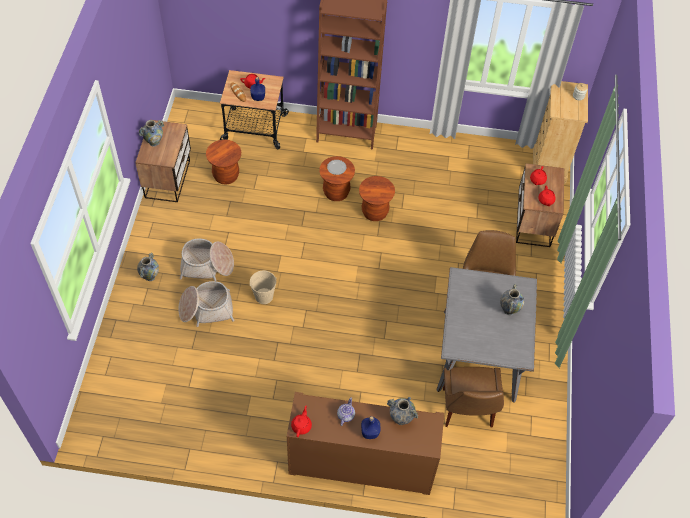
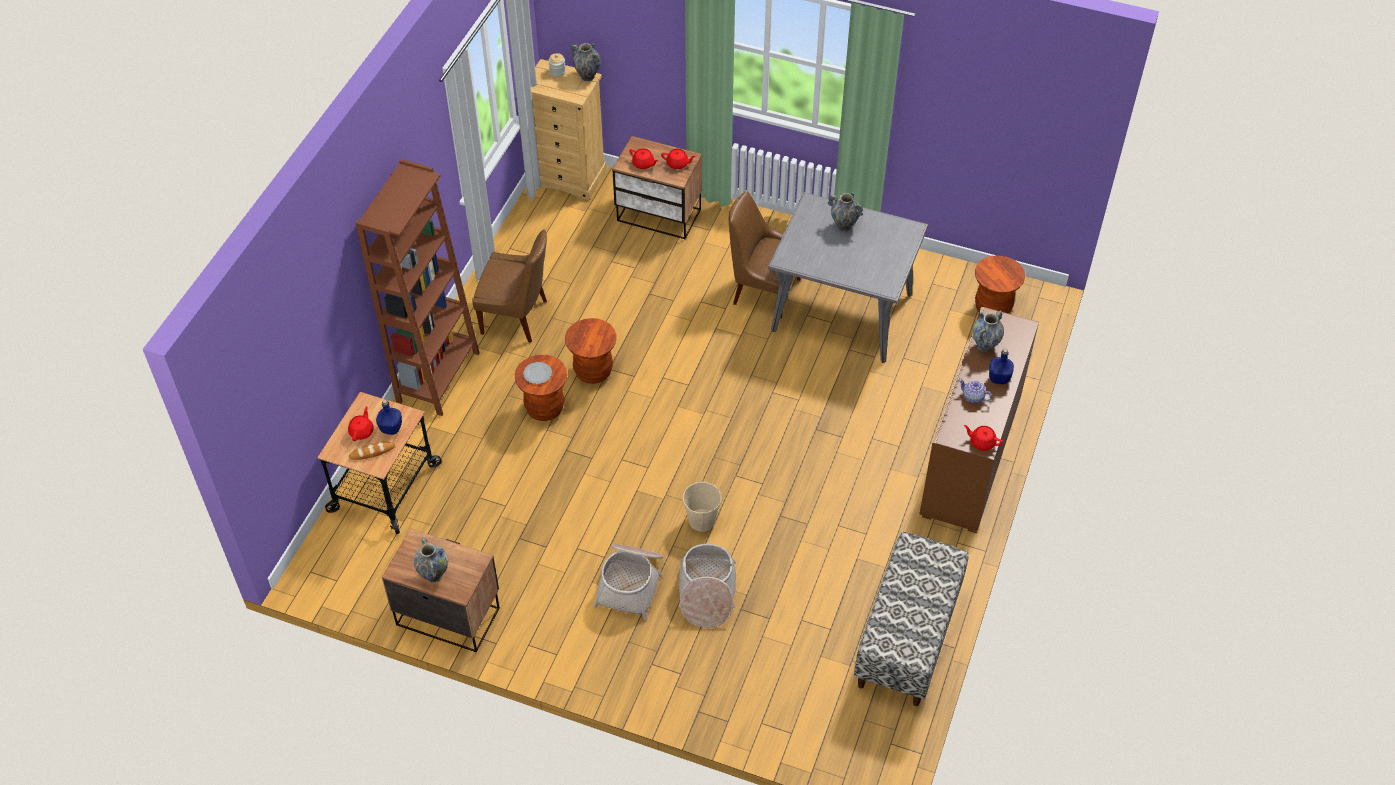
camera: 75 degrees left, 5 degrees down
(150, 276) = (631, 659): vase -> vase (587, 76)
(188, 437) = (908, 638): none -> bench
(226, 176) = (468, 537): brown stool -> brown stool (992, 308)
(467, 410) = (915, 339): brown chair -> brown chair (517, 318)

